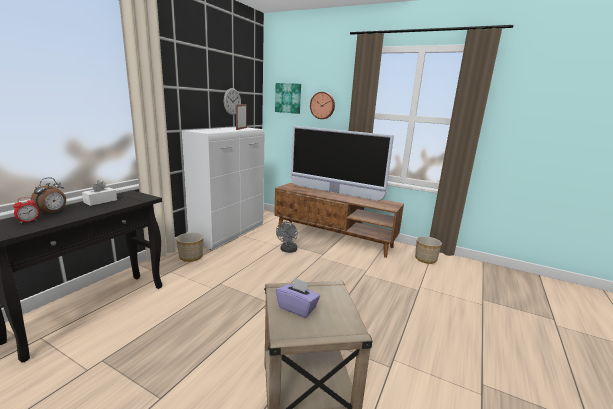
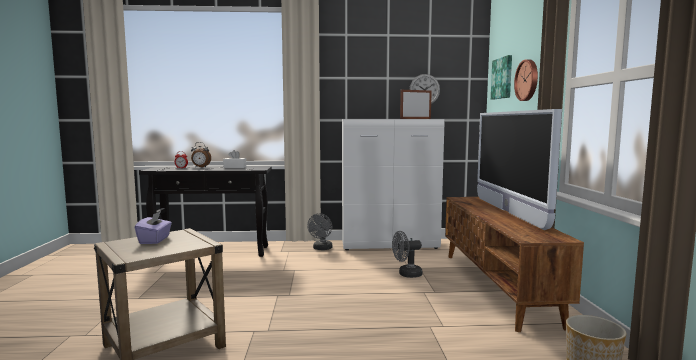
camera: 60 degrees right, 10 degrees down
(191, 257) = (321, 249): planter -> grey fan

